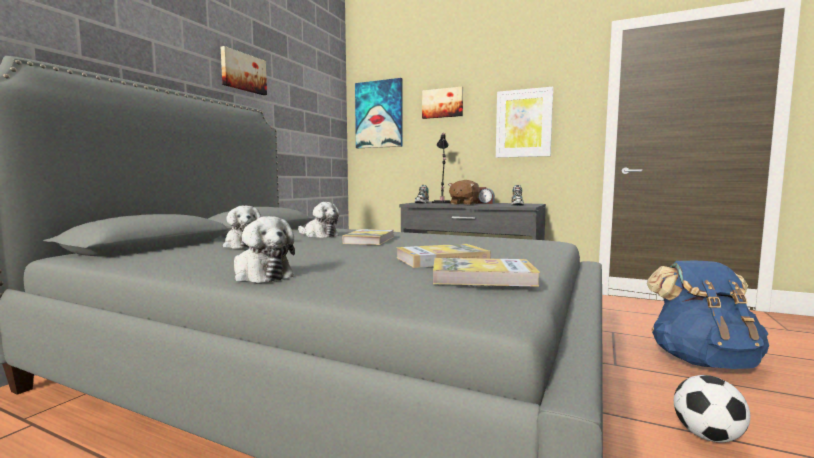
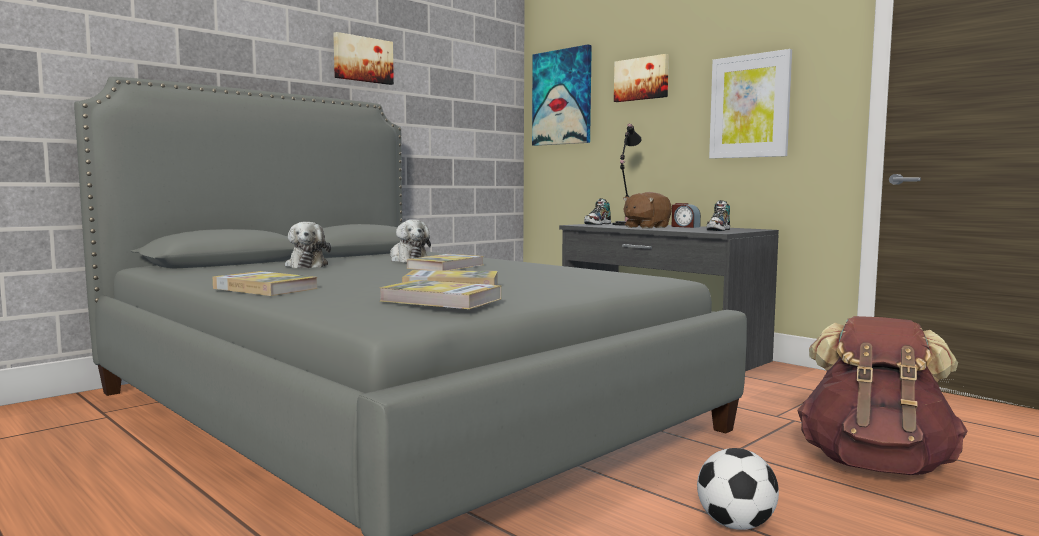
camera: 20 degrees right, 0 degrees up
(261, 275) = (265, 288): plush toy -> book
(702, 361) = (875, 465): blue backpack -> brown backpack

